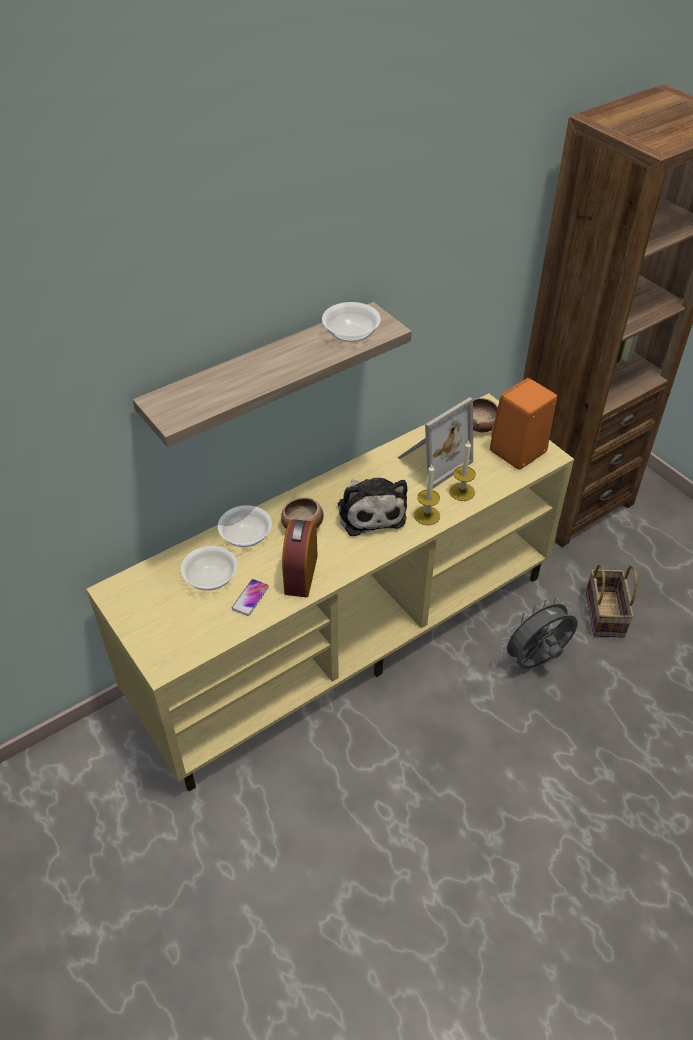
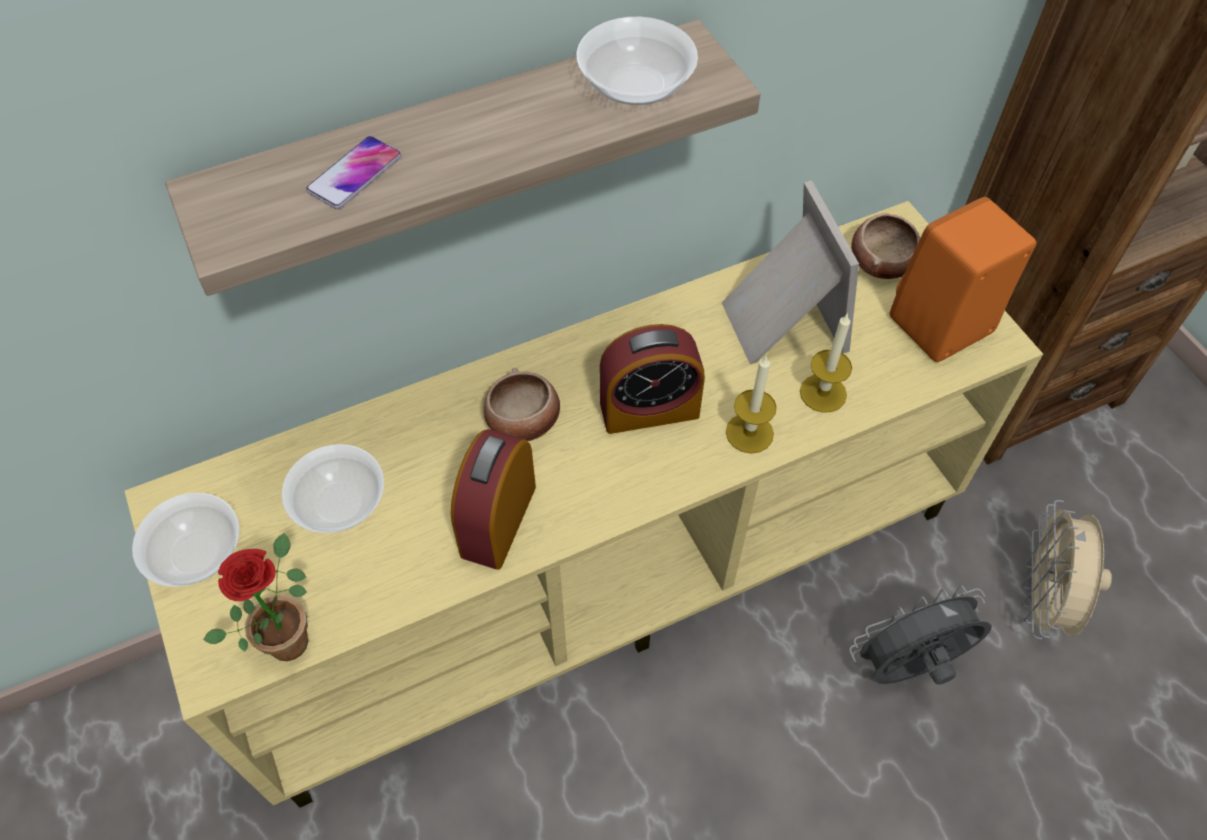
camera: 10 degrees right, 10 degrees up
(200, 642) = (288, 634): none -> potted plant
(245, 536) = (419, 427): bowl -> bowl (195, 553)
(250, 598) = (398, 555): phone -> phone (355, 174)
(370, 511) = (649, 409): plush toy -> alarm clock
(431, 461) = (779, 322): picture frame -> picture frame turned 75 degrees counterclockwise
(606, 615) = (1042, 601): basket -> beige fan

